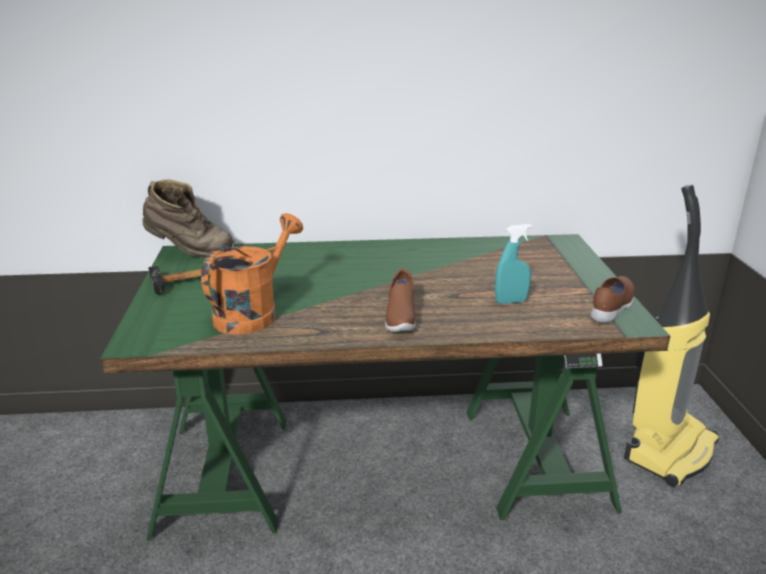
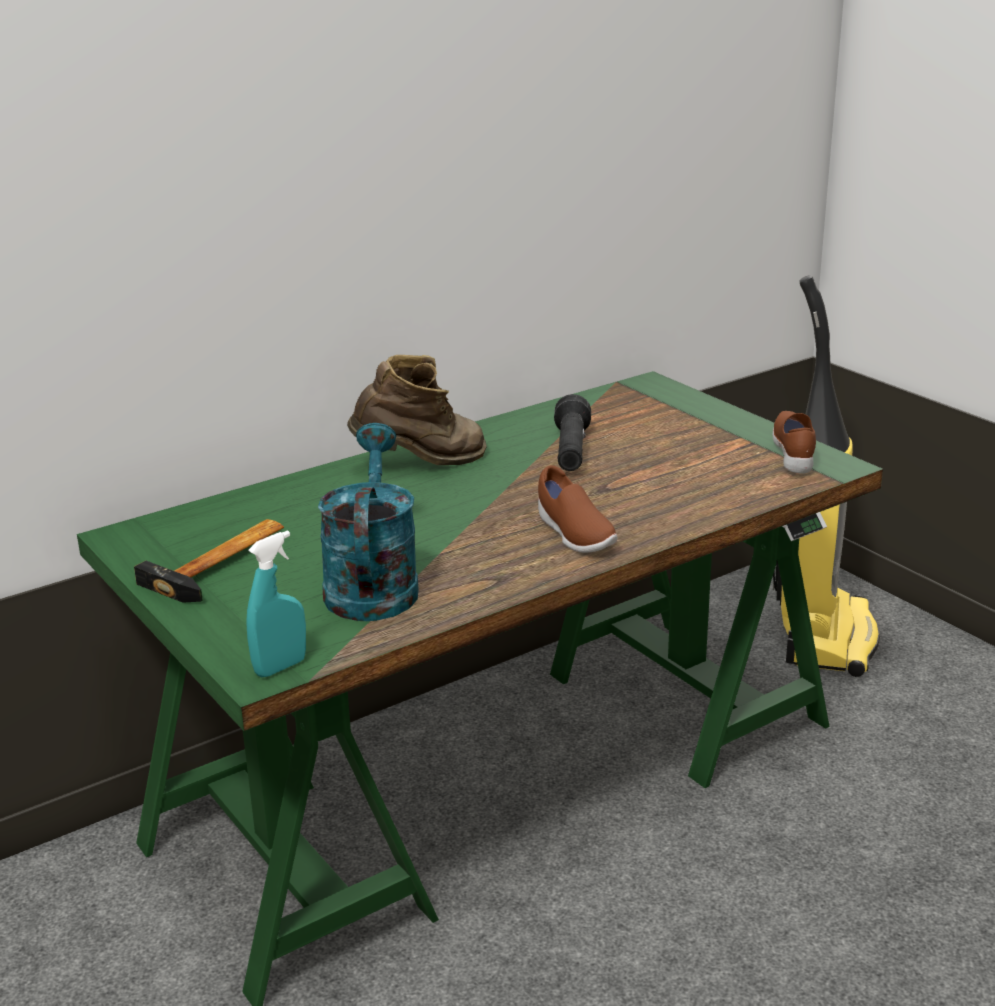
camera: 30 degrees left, 0 degrees up
(190, 253) = (143, 532): brown boot -> brown boot (421, 465)
(253, 312) = (372, 584): orange watering can -> turquoise watering can
(463, 269) = (571, 452): none -> black flashlight
(511, 301) = (677, 477): turquoise spray bottle -> turquoise spray bottle (280, 667)

